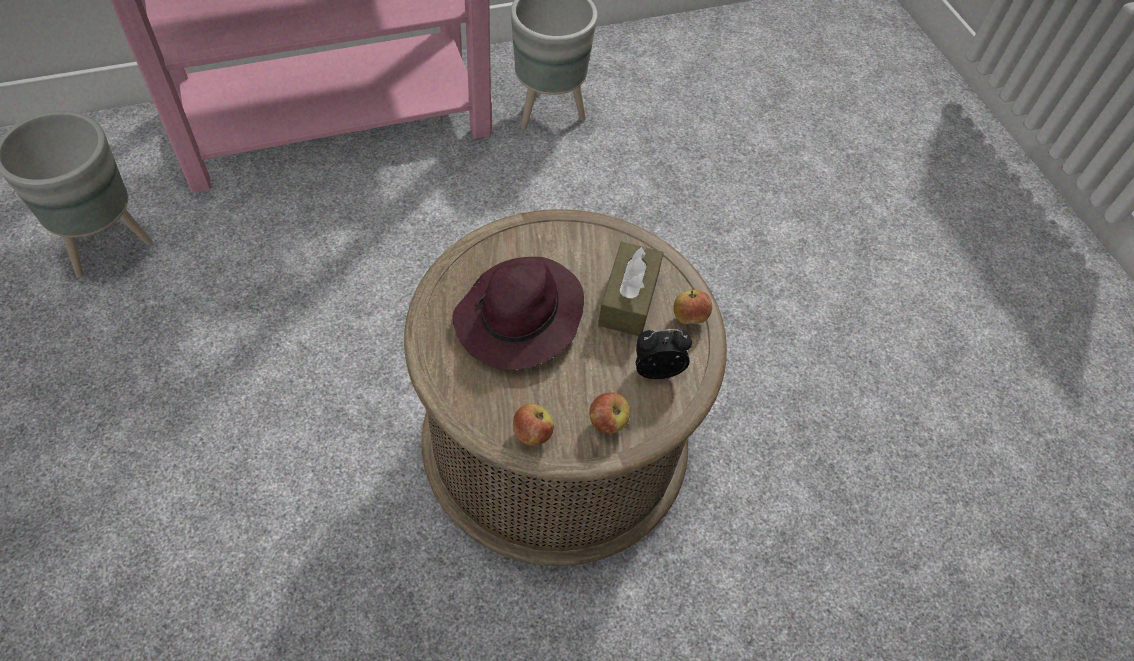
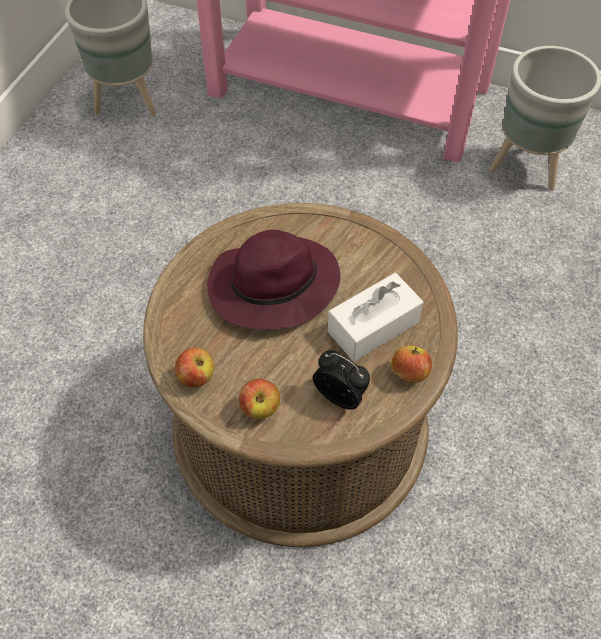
camera: 45 degrees right, 0 degrees up
(628, 299) = (373, 326): brown tissue box -> white tissue box

